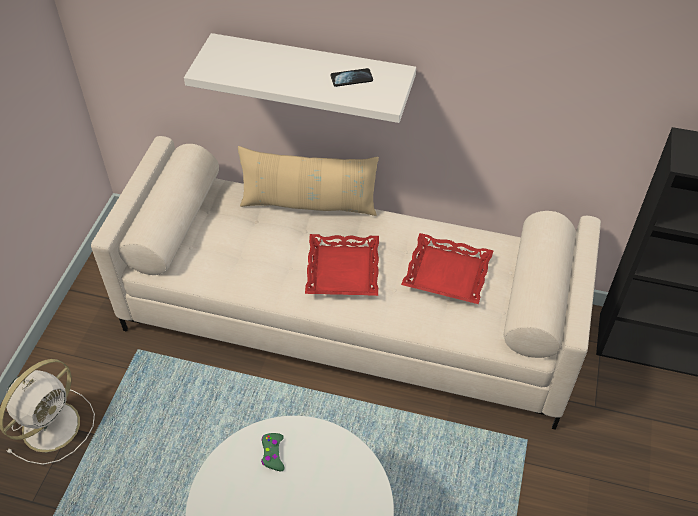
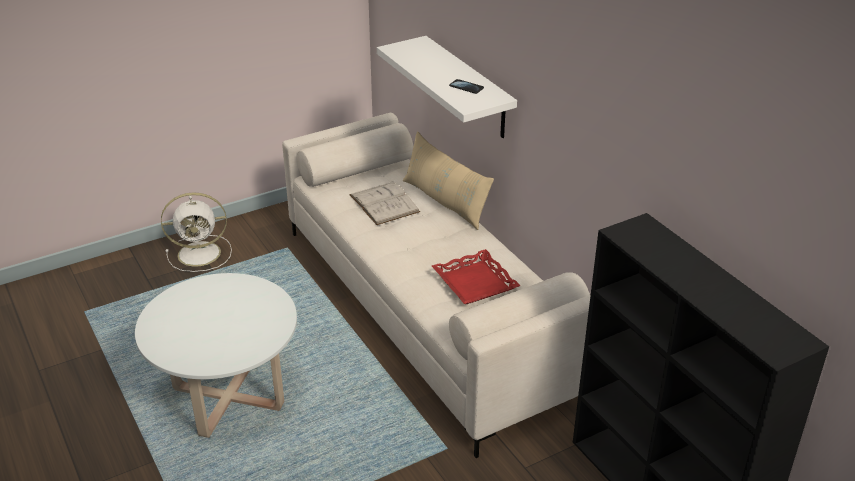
camera: 45 degrees right, 15 degrees down
(259, 244) = (384, 203): none -> white book
(273, 454) = (243, 294): green game controller -> none
(343, 270) = (413, 243): red tray -> none

